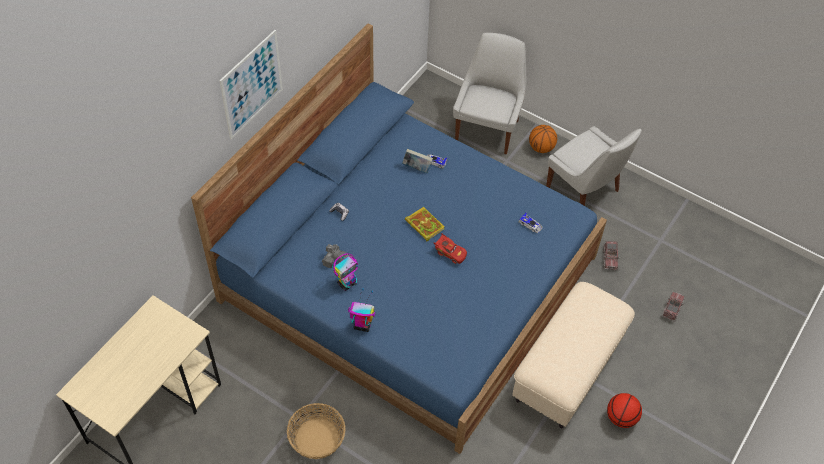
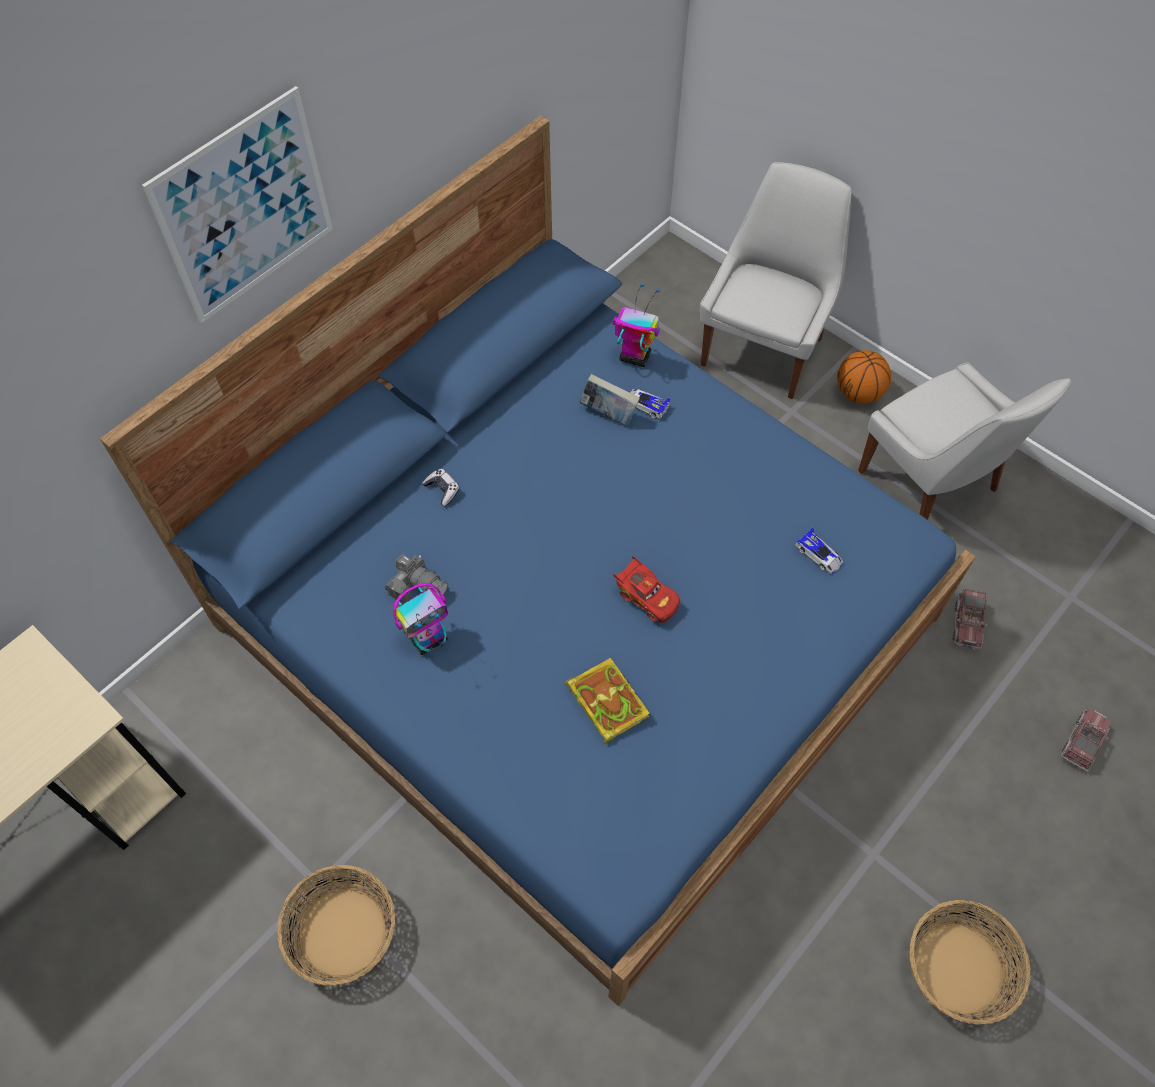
camera: 10 degrees right, 5 degrees up
(362, 325) = (441, 736): toy robot -> toy robot (634, 357)
(423, 224) = (603, 531): book -> book (605, 700)
(567, 368) = (858, 845): beige ottoman -> none
(621, 417) = (958, 969): basketball -> basket

